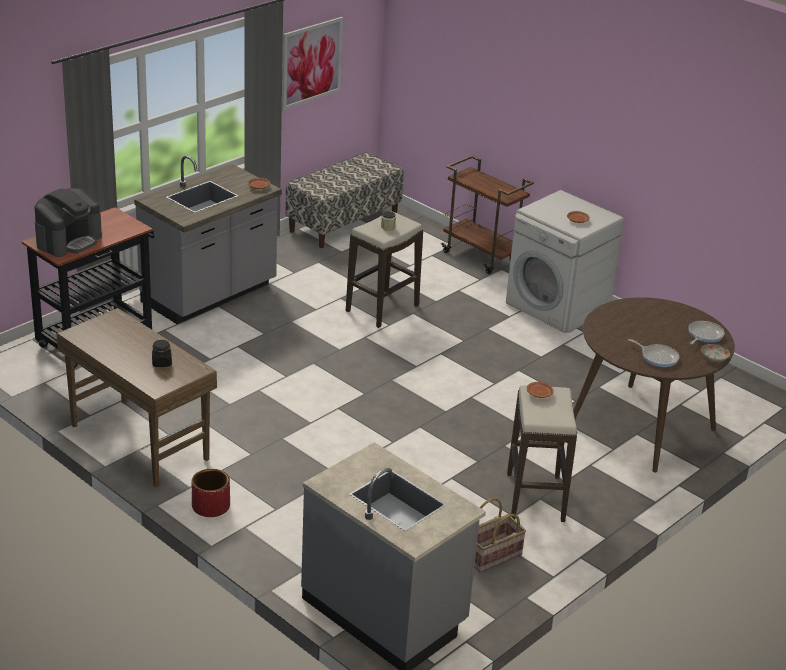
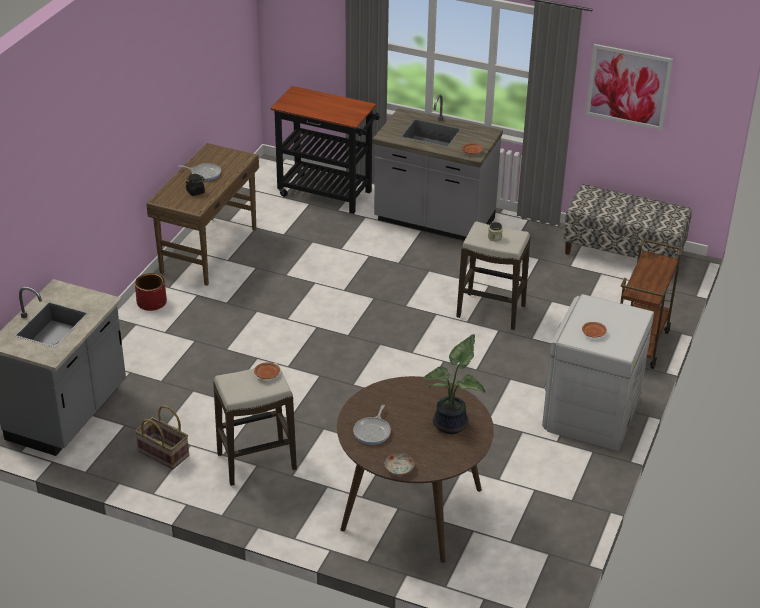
camera: 70 degrees right, 5 degrees up
(69, 241) = (307, 102): coffee machine -> none
(662, 317) = (452, 424): none -> potted plant
(704, 335) = (438, 456): frying pan -> frying pan (204, 173)

